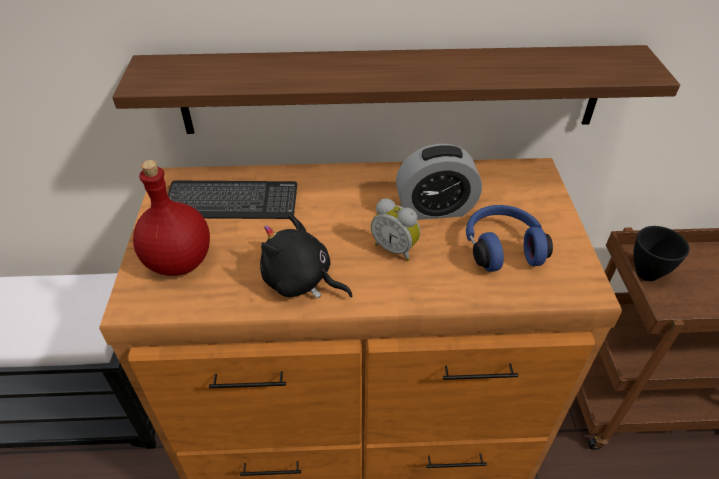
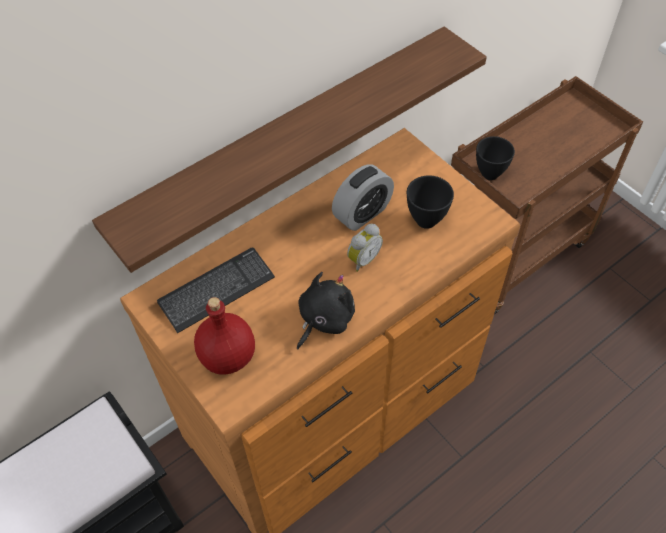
camera: 35 degrees left, 10 degrees up
(301, 281) = (324, 319): black plush toy -> black plush toy turned 135 degrees clockwise
(395, 248) = (362, 259): alarm clock -> alarm clock turned 45 degrees counterclockwise
(502, 247) = (426, 219): blue headphones -> black bowl

